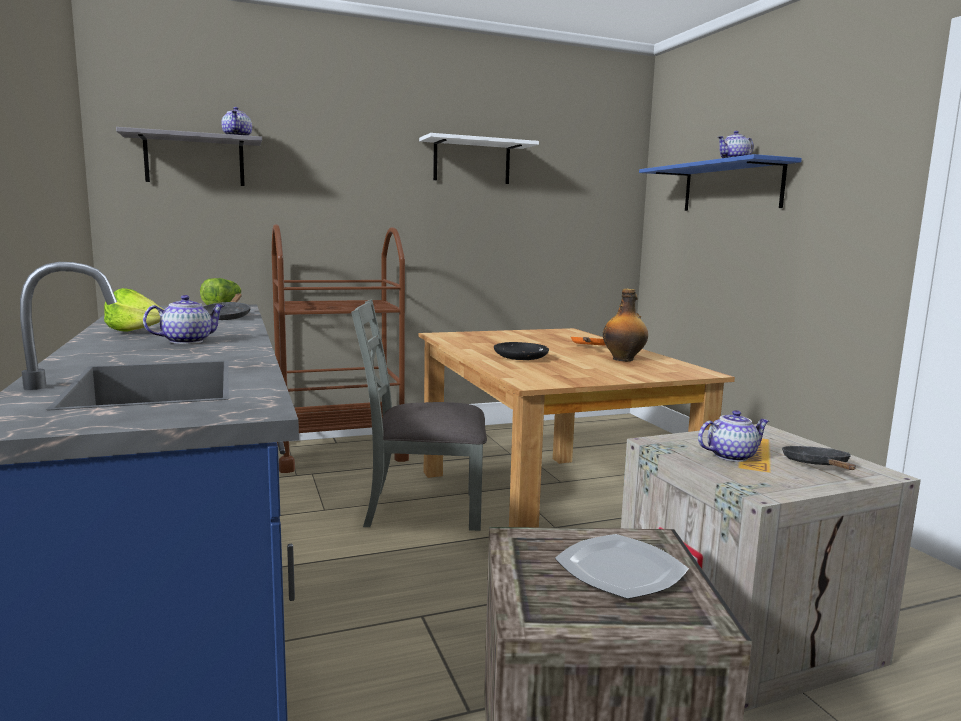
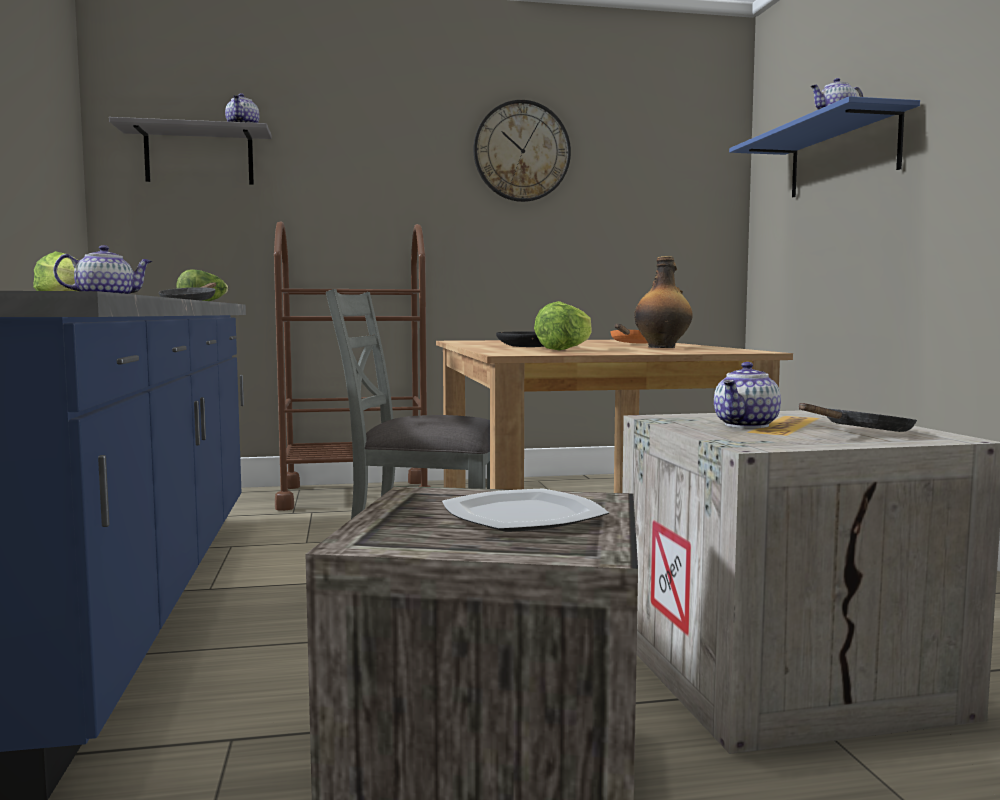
camera: 10 degrees right, 5 degrees down
(472, 161) = (521, 151): white shelf -> wall clock
(559, 369) = (566, 349): none -> lettuce
(731, 456) = (747, 425): teapot -> teapot turned 135 degrees clockwise
(817, 466) = (862, 432): black frying pan -> black frying pan turned 45 degrees clockwise

